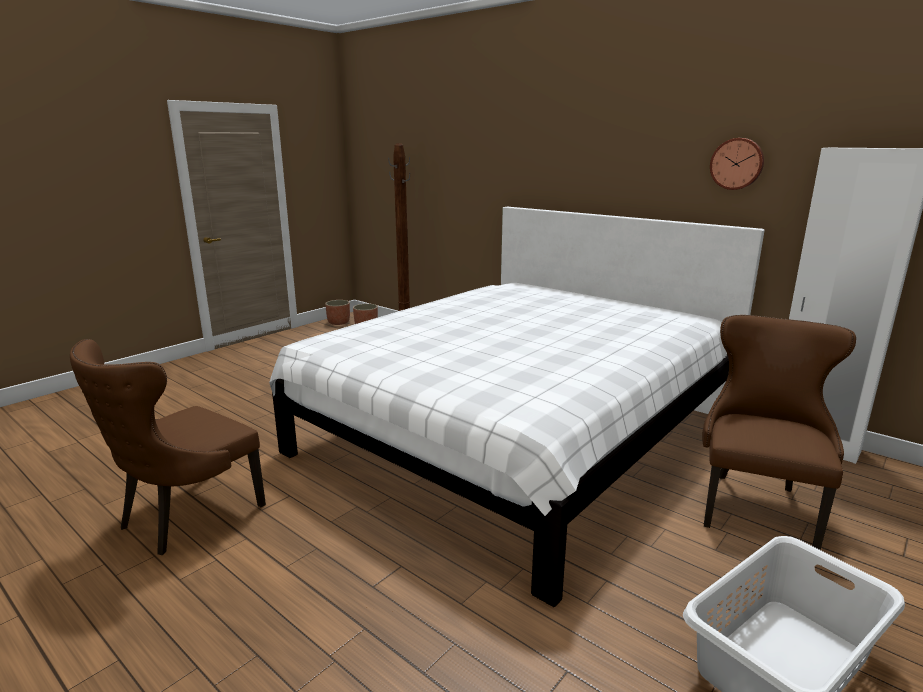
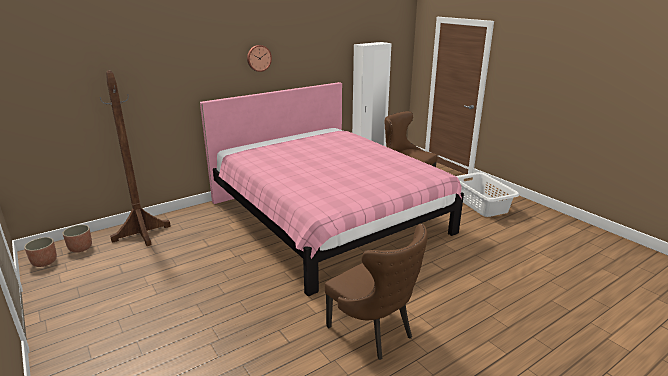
camera: 75 degrees left, 5 degrees up
(516, 434) = (327, 217): white bed -> pink bed
(737, 164) = (323, 54): wall clock -> wall clock (258, 58)

